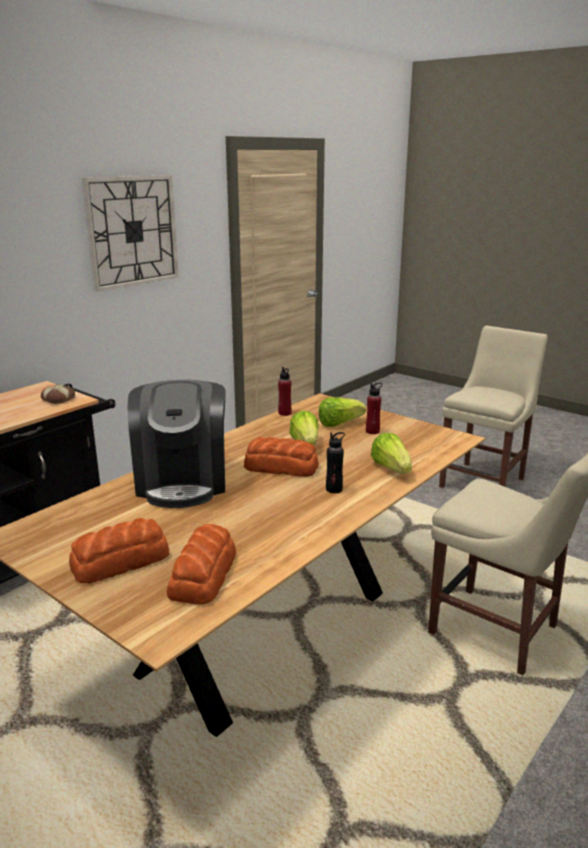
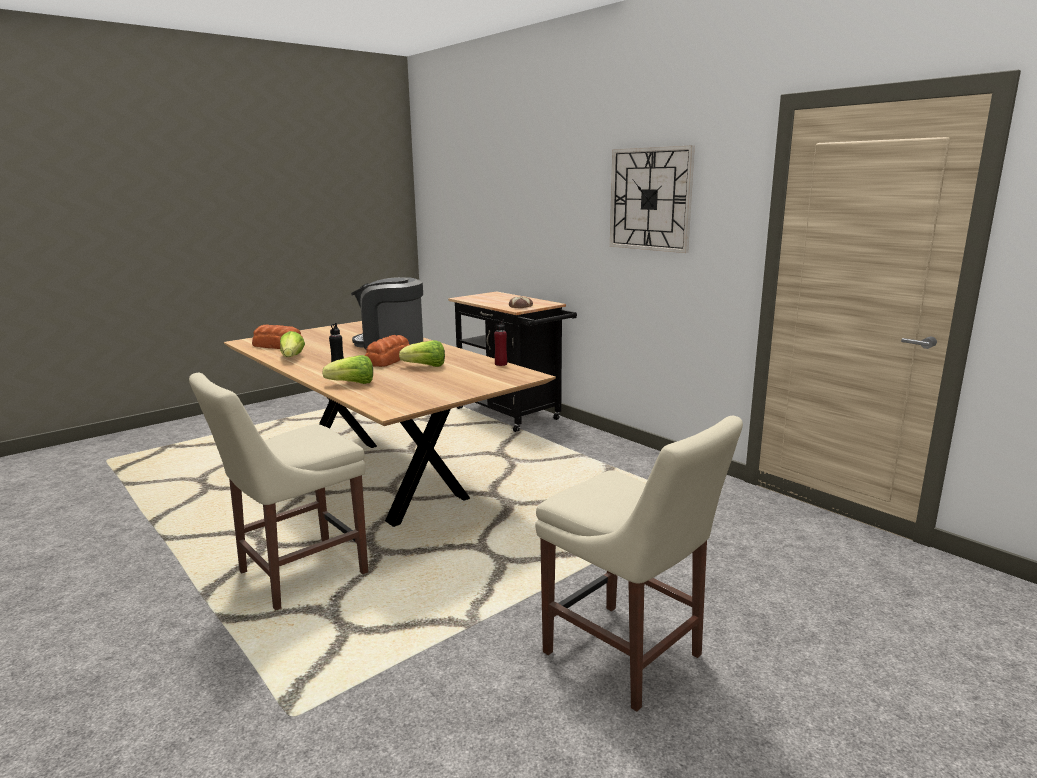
camera: 100 degrees right, 5 degrees down
(121, 561) = (311, 336): bread -> none
(339, 424) = (462, 377): lettuce -> lettuce (292, 358)
(372, 431) = (435, 385): red bottle -> none

